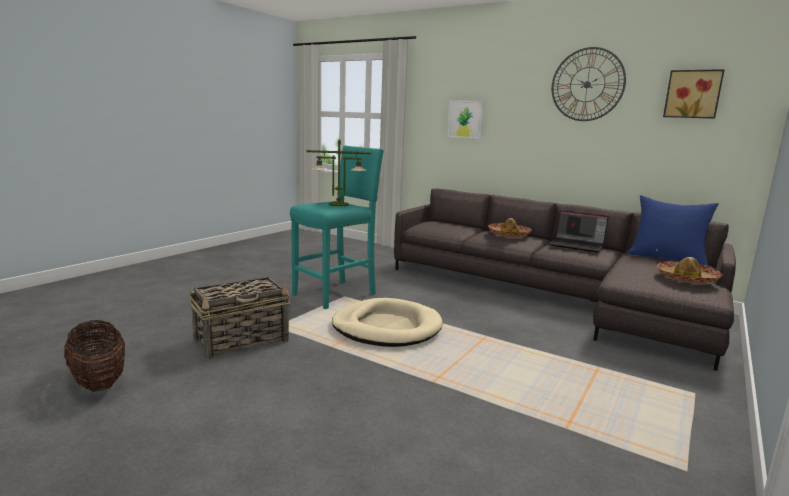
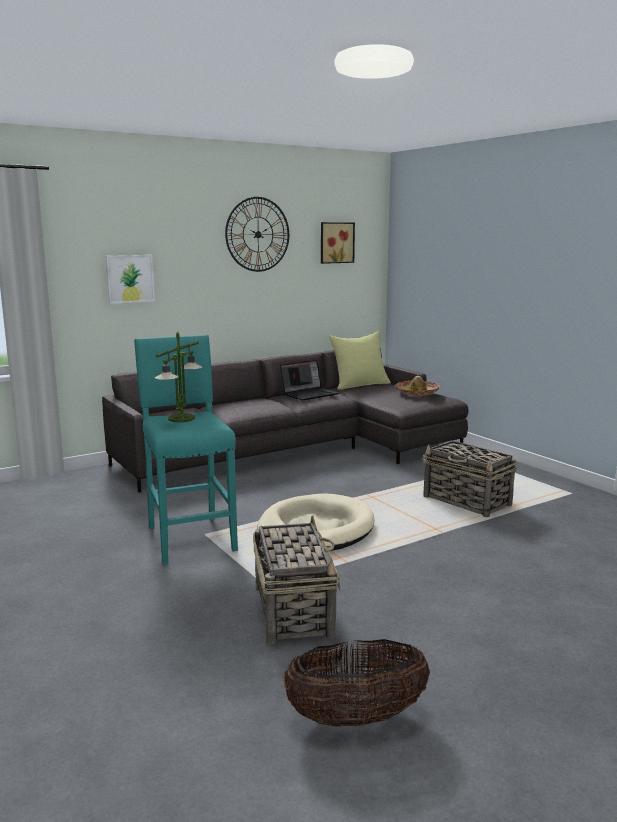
camera: 65 degrees left, 0 degrees up
(509, 235) = (247, 403): hat -> none
(539, 389) = (467, 501): none -> basket
(667, 259) = (360, 385): blue pillow -> yellow pillow

